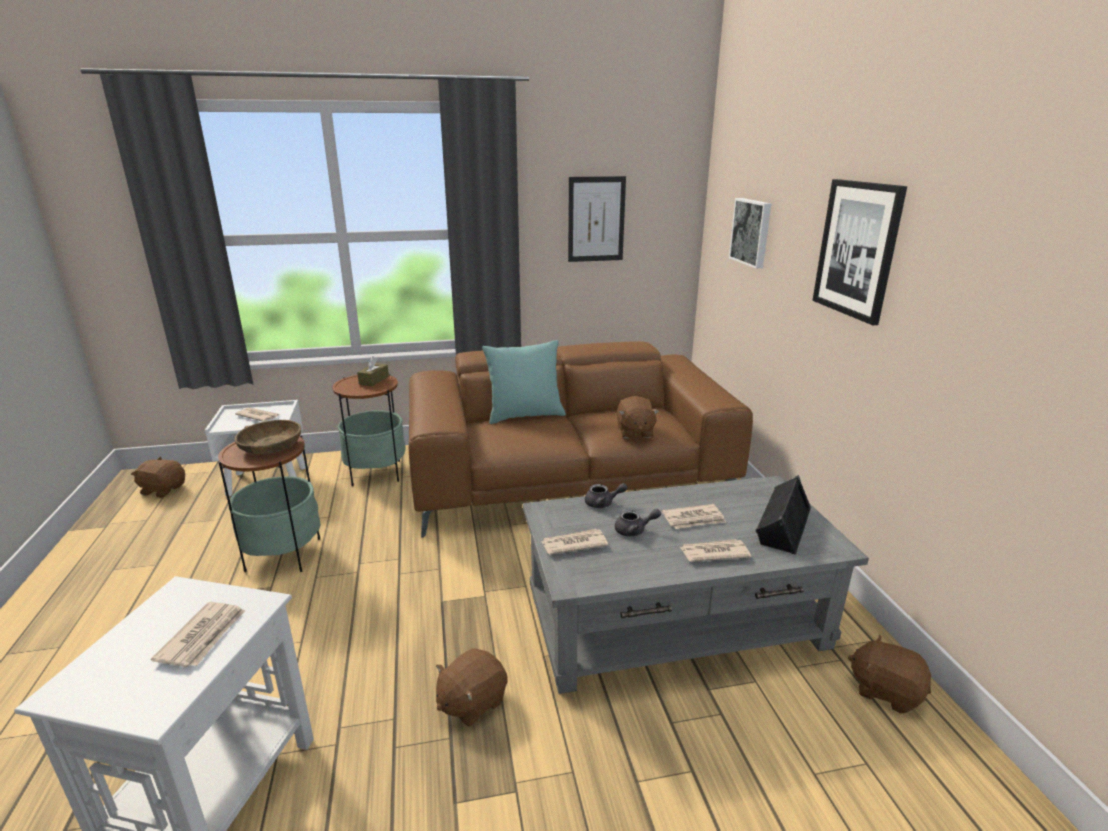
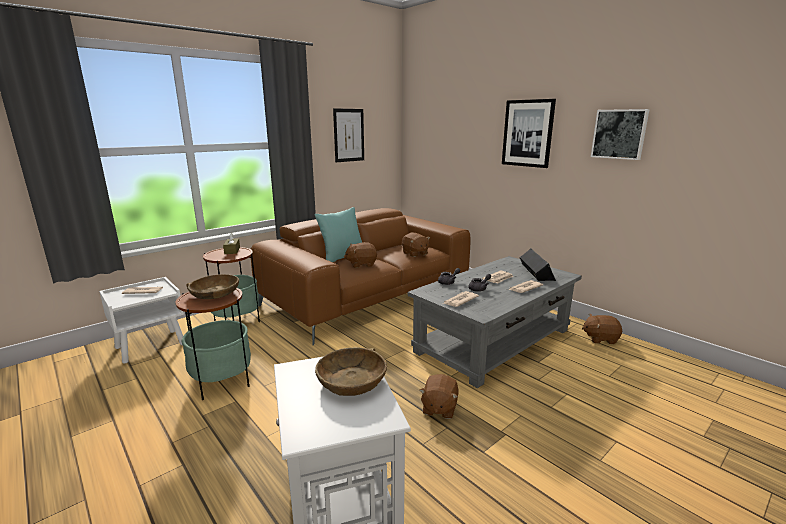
camera: 30 degrees left, 5 degrees down
(163, 489) = (51, 375): brown plush toy -> brown plush toy (361, 264)
(203, 636) = (351, 380): newspaper -> brown bowl
(752, 232) = (446, 136): picture -> picture (619, 134)

